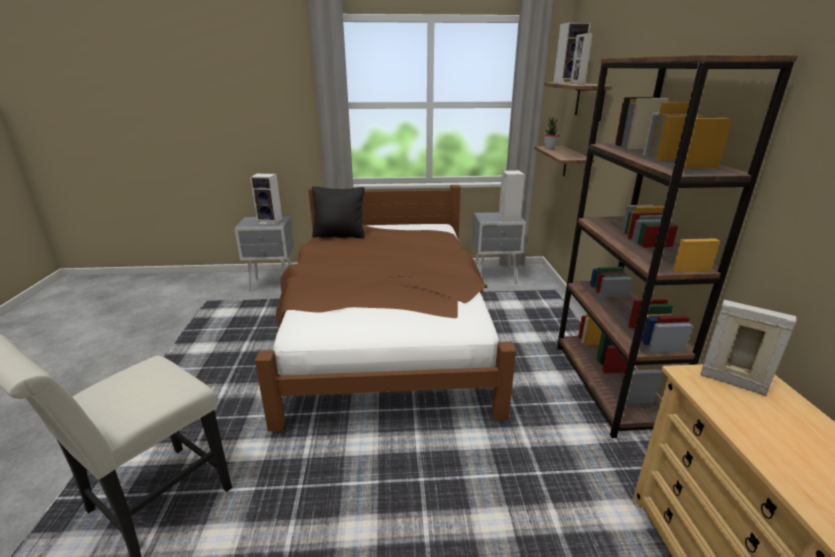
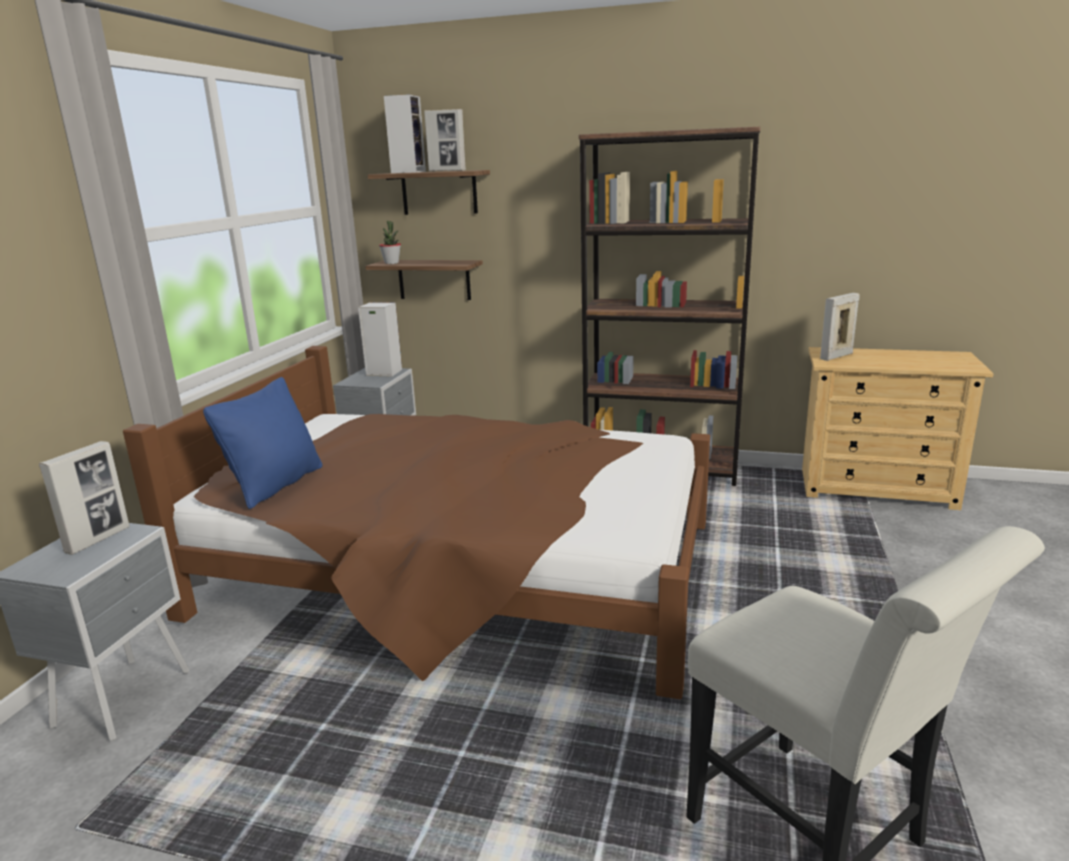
camera: 70 degrees left, 5 degrees down
(271, 221) = (98, 539): speaker -> picture frame
(339, 235) = (276, 485): black pillow -> blue pillow

